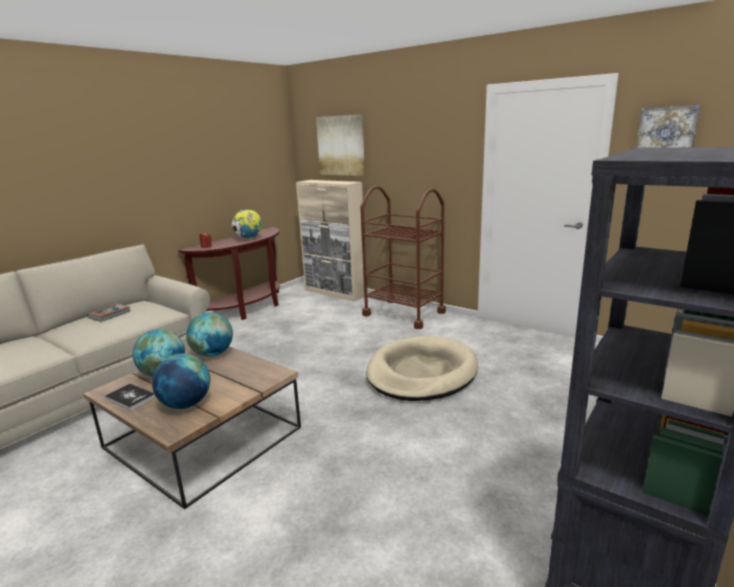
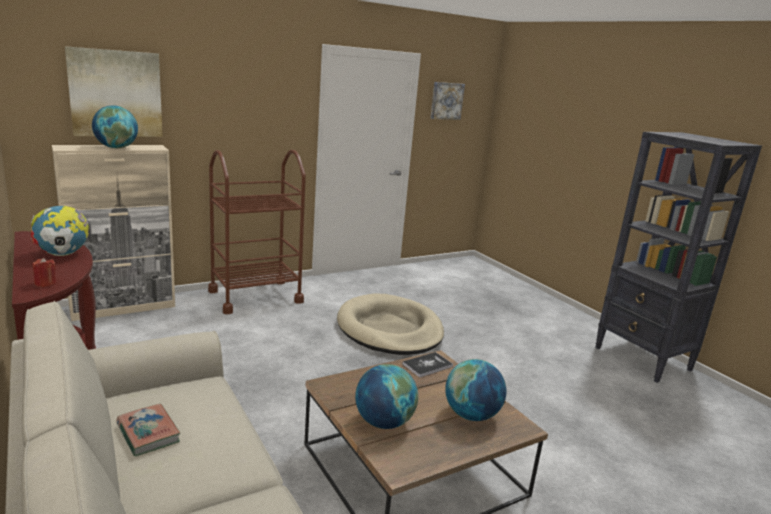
camera: 70 degrees left, 0 degrees up
(130, 397) = (431, 450): book -> book (427, 365)
(213, 354) = (356, 384): globe -> globe (116, 148)

